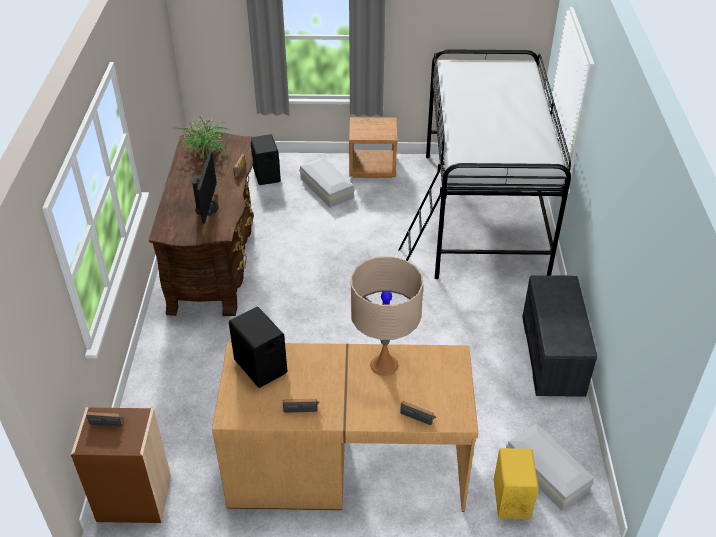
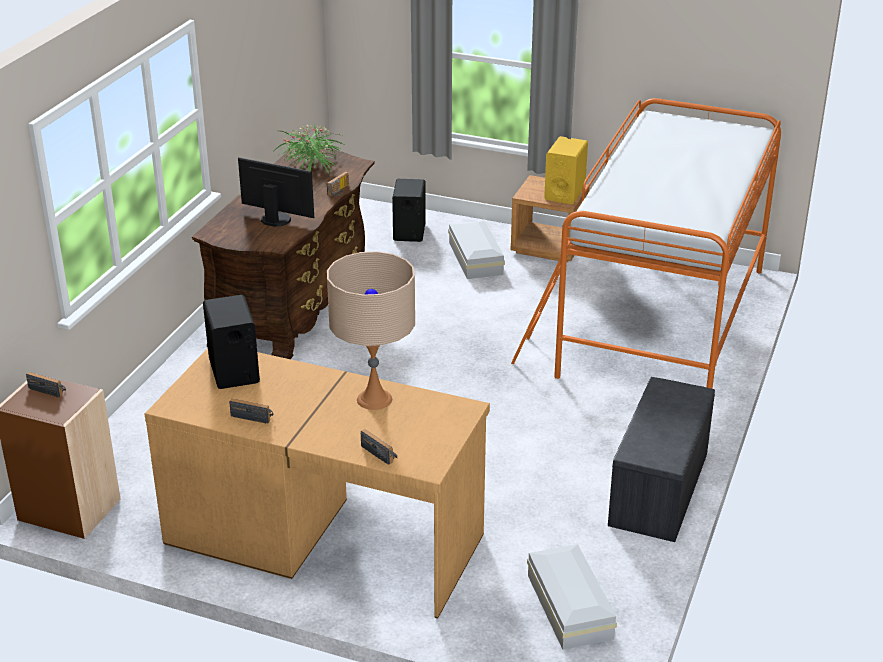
camera: 20 degrees right, 10 degrees down
(207, 208) = (276, 219): monitor -> monitor turned 90 degrees counterclockwise
(480, 215) = (660, 323): black bed -> orange bed
(511, 498) = (506, 621): yellow speaker -> yellow speaker (564, 193)

